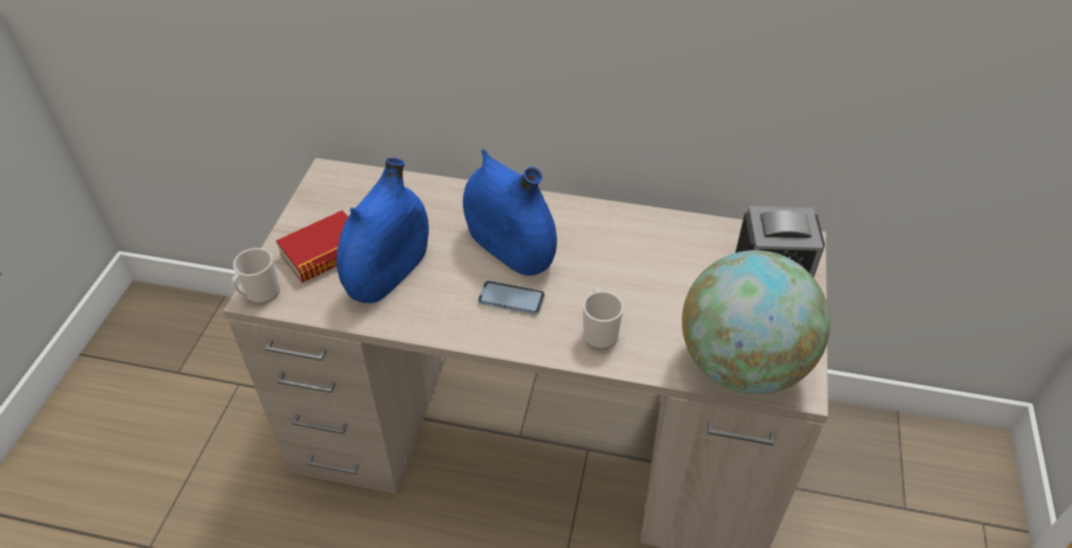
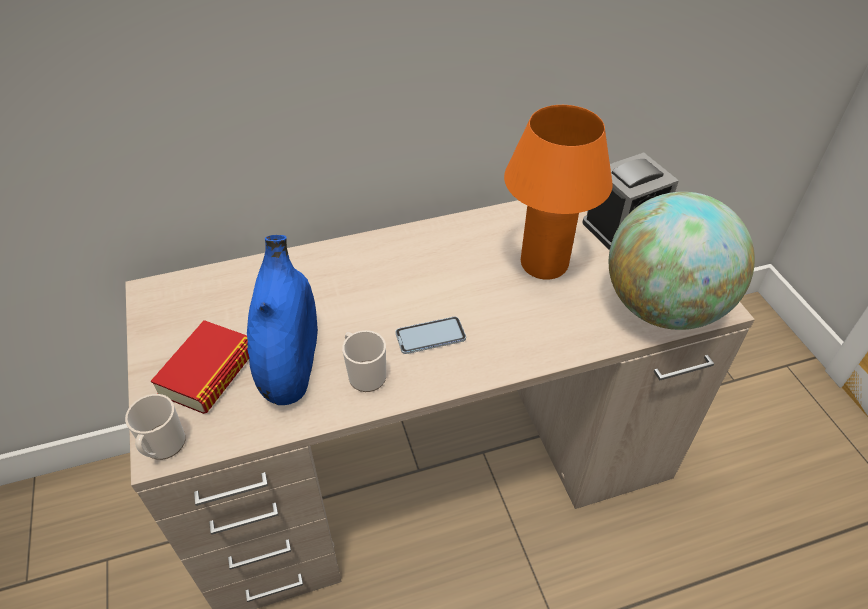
camera: 30 degrees left, 0 degrees up
(510, 248) = (393, 291): blue vase -> none
(599, 332) = (530, 331): mug -> mug (364, 374)
(661, 279) = (544, 264): none -> orange table lamp

